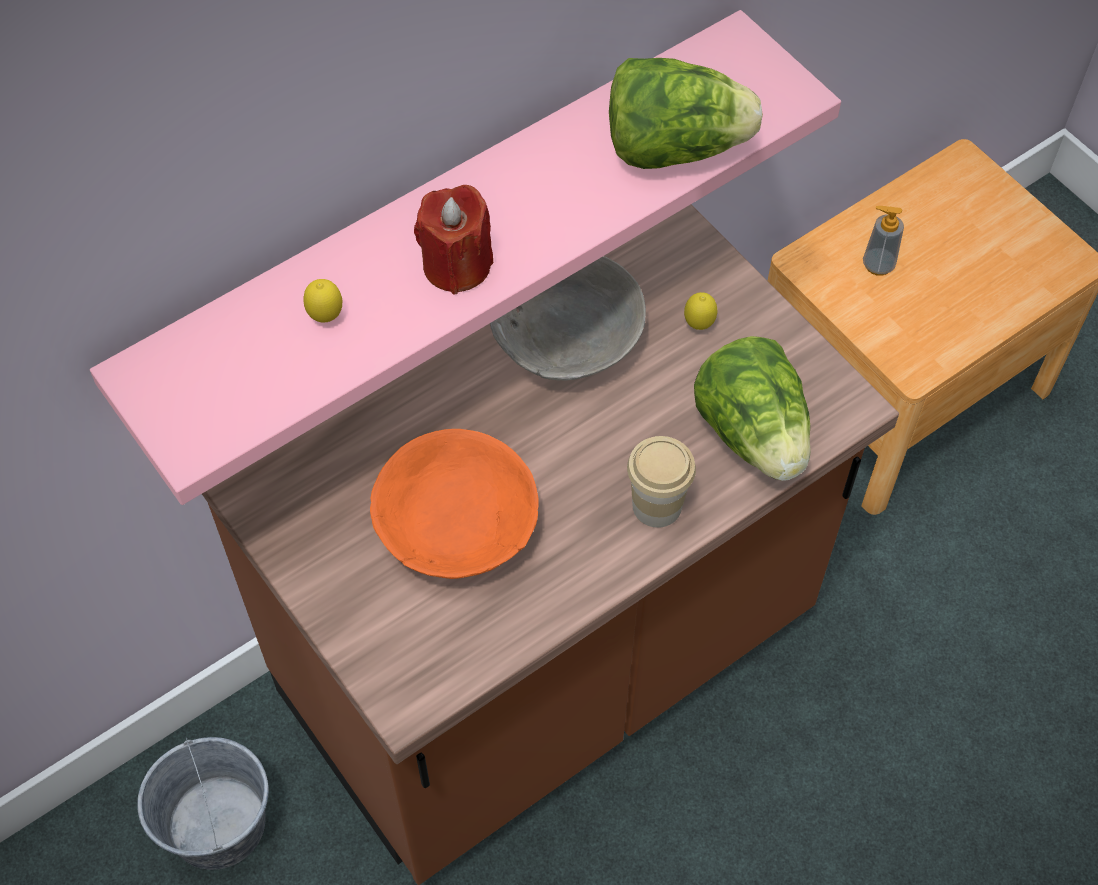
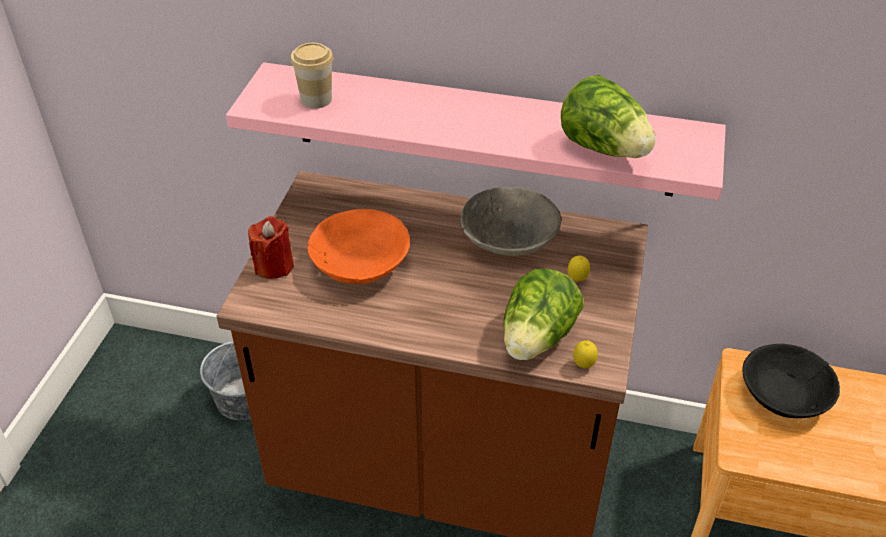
camera: 50 degrees right, 15 degrees down
(326, 317) = (364, 103): lemon -> lemon (583, 366)
(457, 265) = (440, 122): red candle -> red candle (274, 266)
(657, 505) = (450, 327): cup -> cup (316, 99)
(878, 264) = (783, 396): soap dispenser -> black bowl

